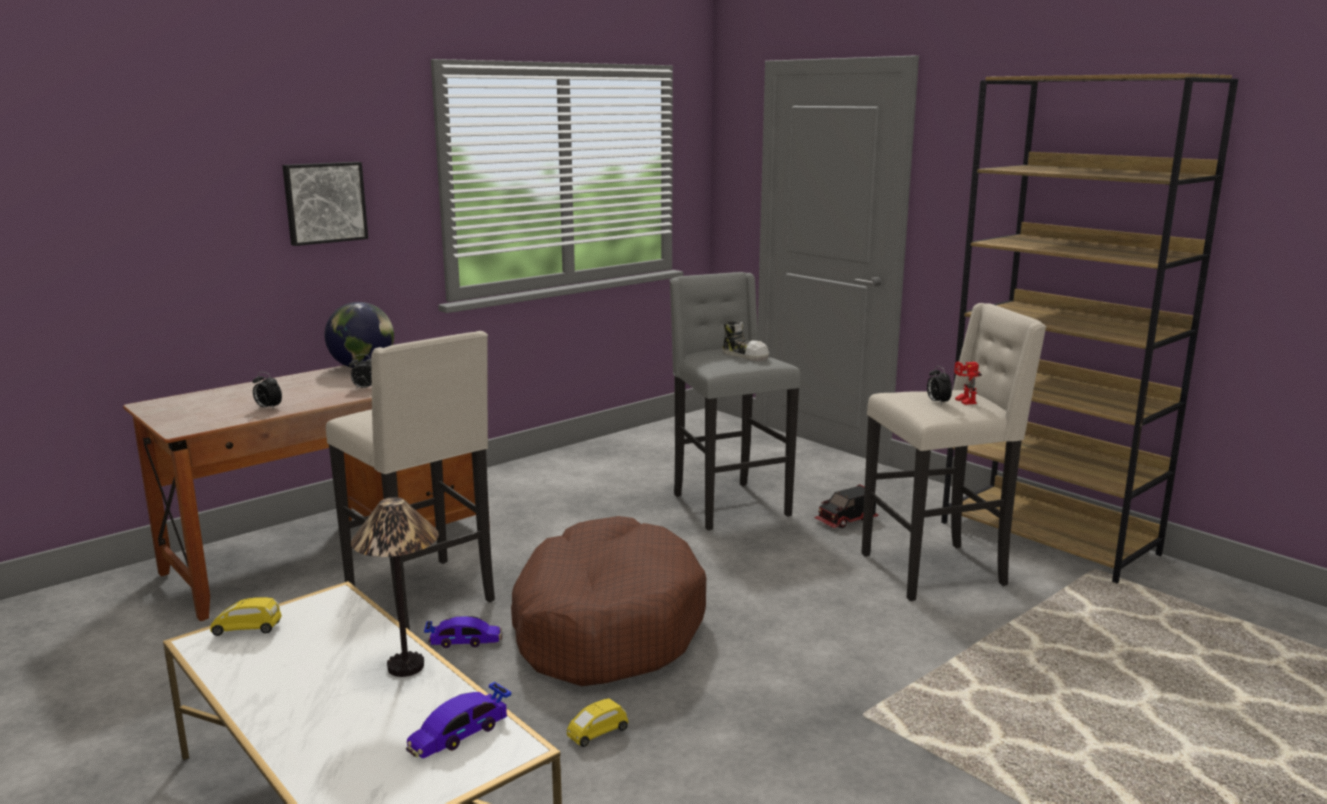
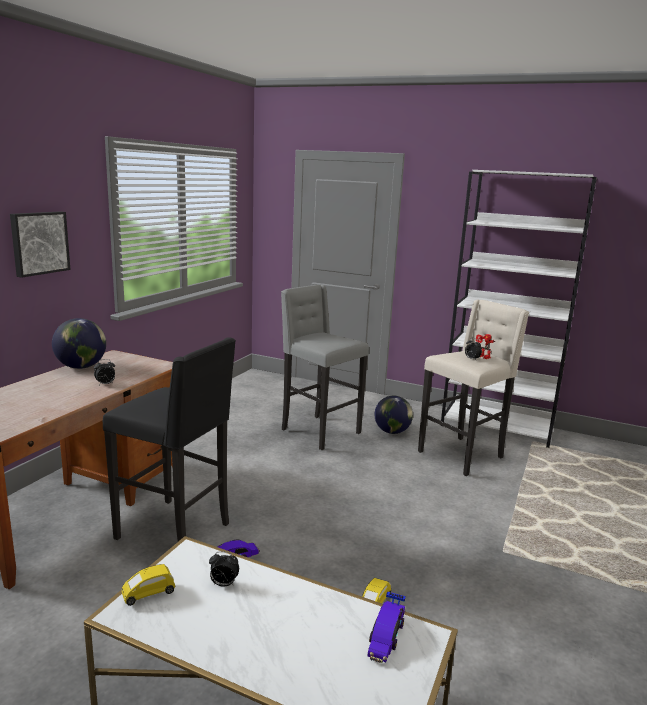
camera: 25 degrees left, 0 degrees up
(268, 408) = (46, 409): alarm clock -> alarm clock (223, 584)
(406, 667) = (298, 594): table lamp -> none
(424, 597) = (176, 531): beige stool -> black stool
(606, 625) = (315, 526): brown dog bed -> none
(745, 356) = (332, 337): shoe -> none
(846, 521) = (392, 432): toy truck -> globe
(1049, 538) = (497, 427): brown bookcase -> white bookcase

